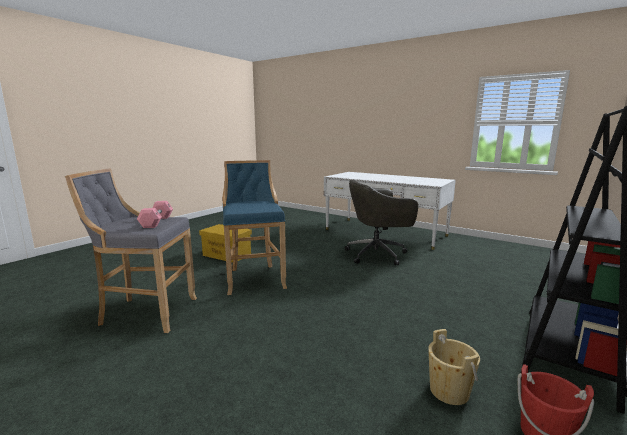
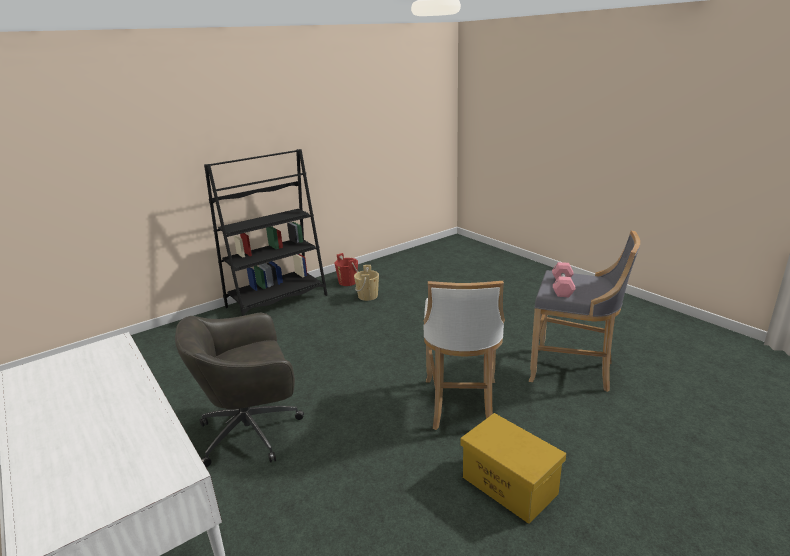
camera: 160 degrees left, 10 degrees up
(254, 278) = (461, 406): blue stool -> white stool
(378, 254) = (253, 431): grey office chair -> grey office chair turned 150 degrees clockwise

